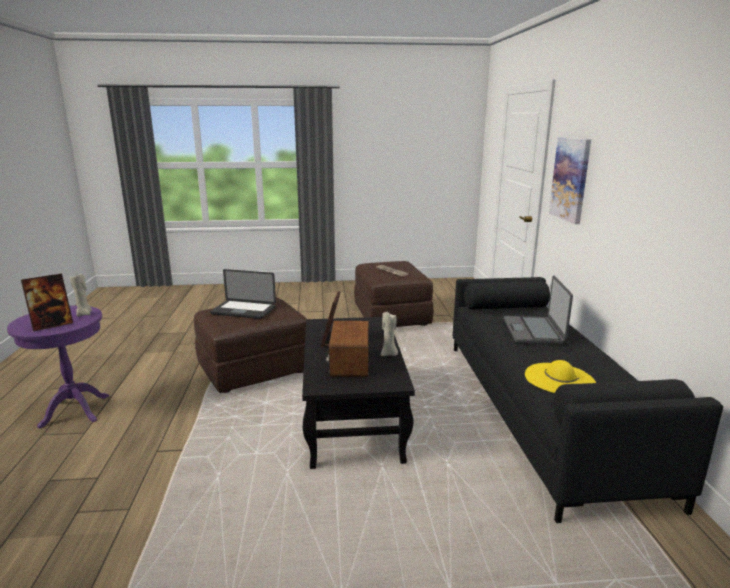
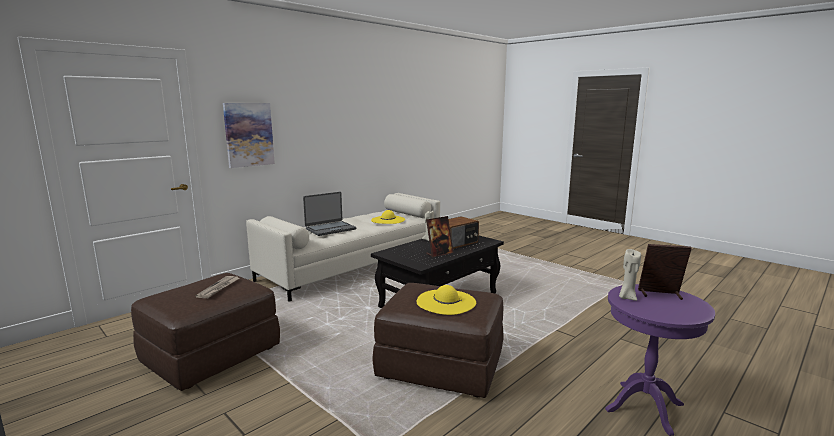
camera: 130 degrees left, 5 degrees down
(243, 310) = (446, 302): laptop -> yellow hat
(542, 411) = (354, 265): black sofa -> beige sofa

